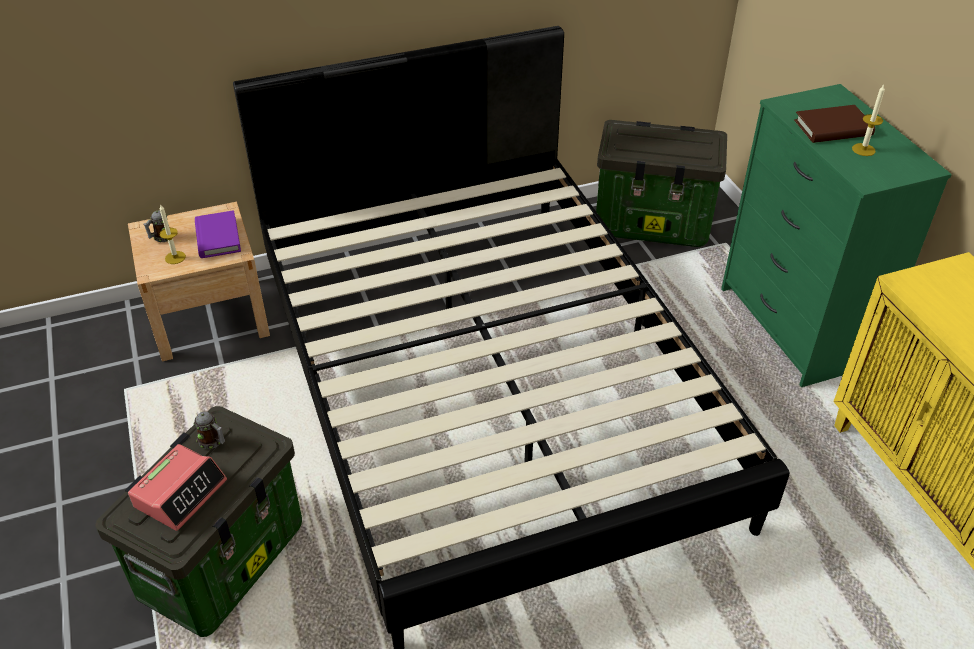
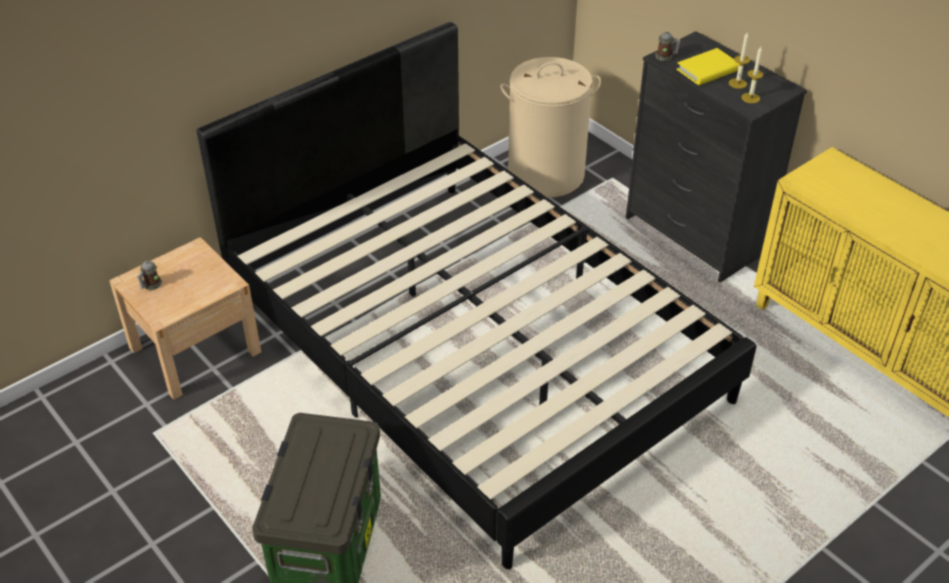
camera: 20 degrees left, 0 degrees up
(175, 257) = (175, 300): candle -> candle (750, 98)
(180, 493) = (311, 487): alarm clock -> none
(213, 442) = (313, 441): mug -> mug (666, 57)
(218, 237) = (204, 273): purple book -> none
(653, 223) = (546, 174): storage box -> beige laundry basket
(794, 327) = (694, 235): green dresser -> black dresser
(833, 128) = (708, 70): brown book -> yellow book

